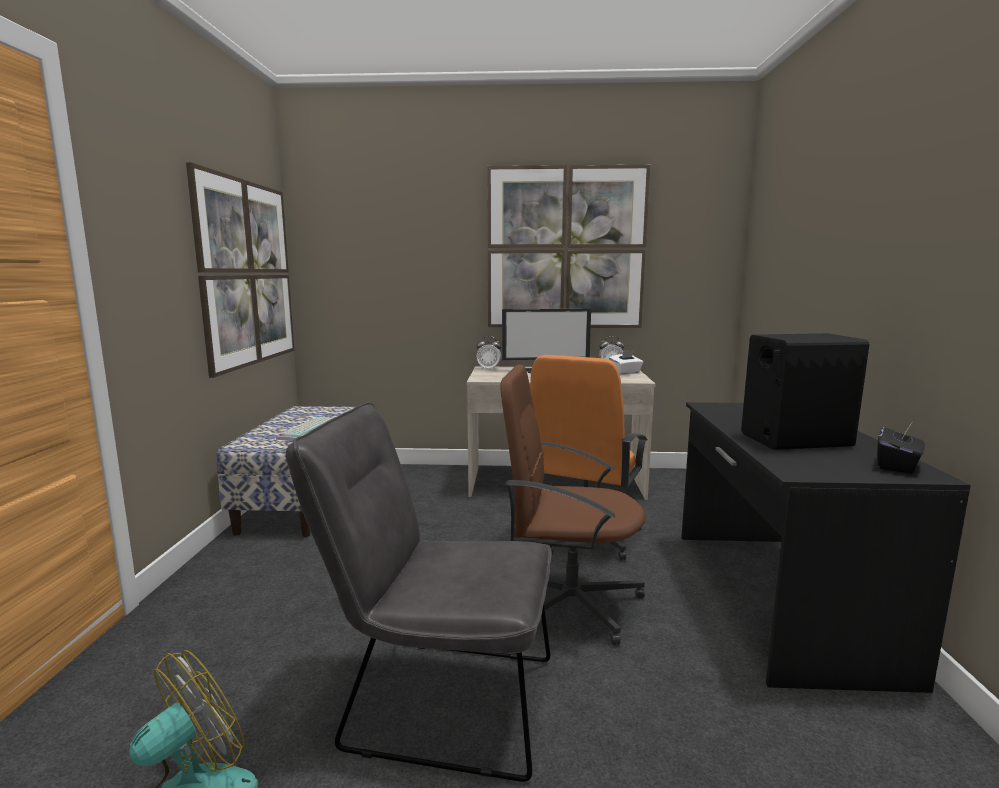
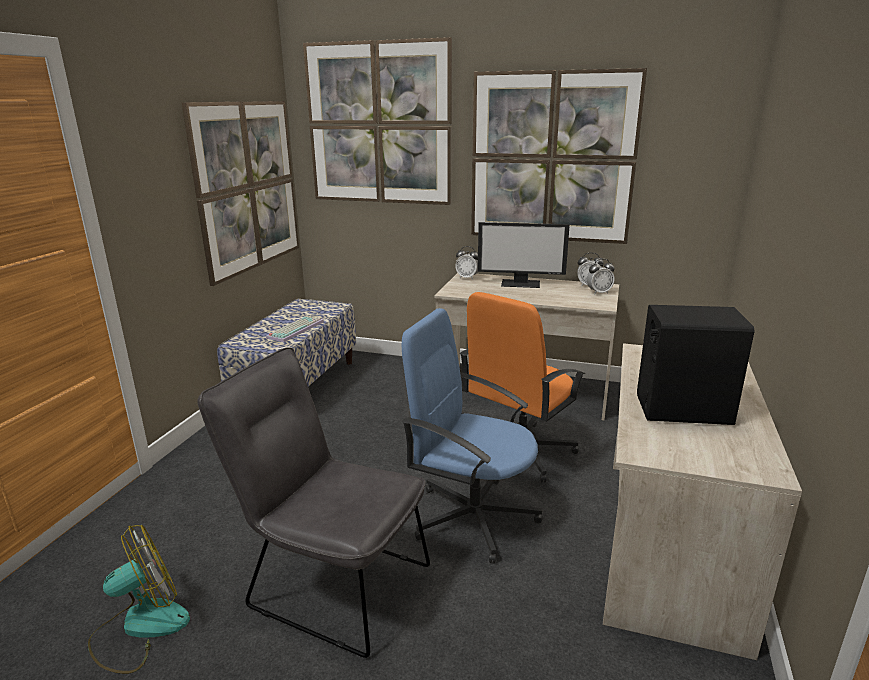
camera: 15 degrees right, 10 degrees up
(387, 218) = (379, 124): none -> picture
(568, 602) = (472, 516): brown office chair -> blue office chair
(625, 373) = (599, 292): white tissue box -> alarm clock
(775, 598) = (667, 543): black desk -> beige desk
(897, 466) = (752, 457): black tissue box -> none

